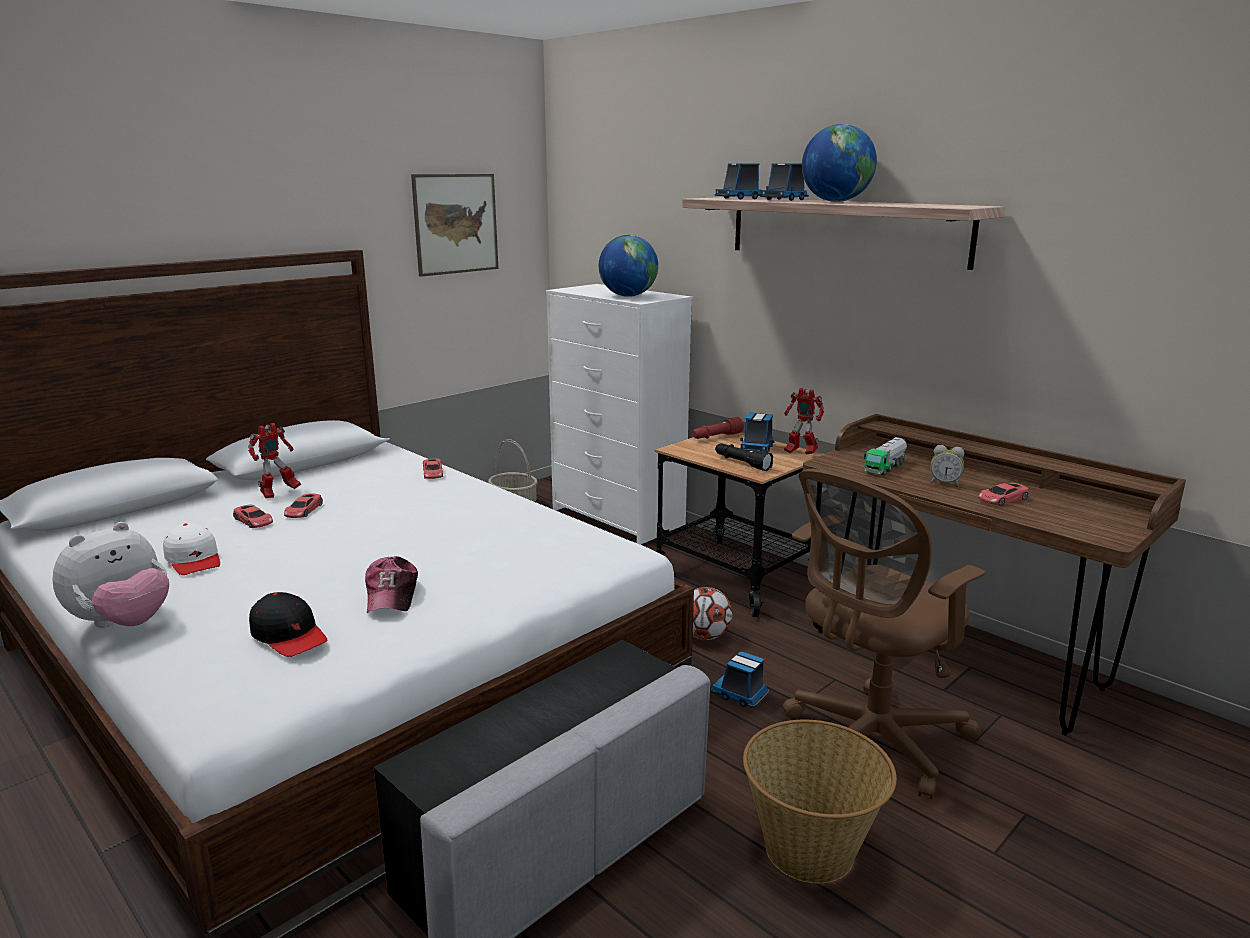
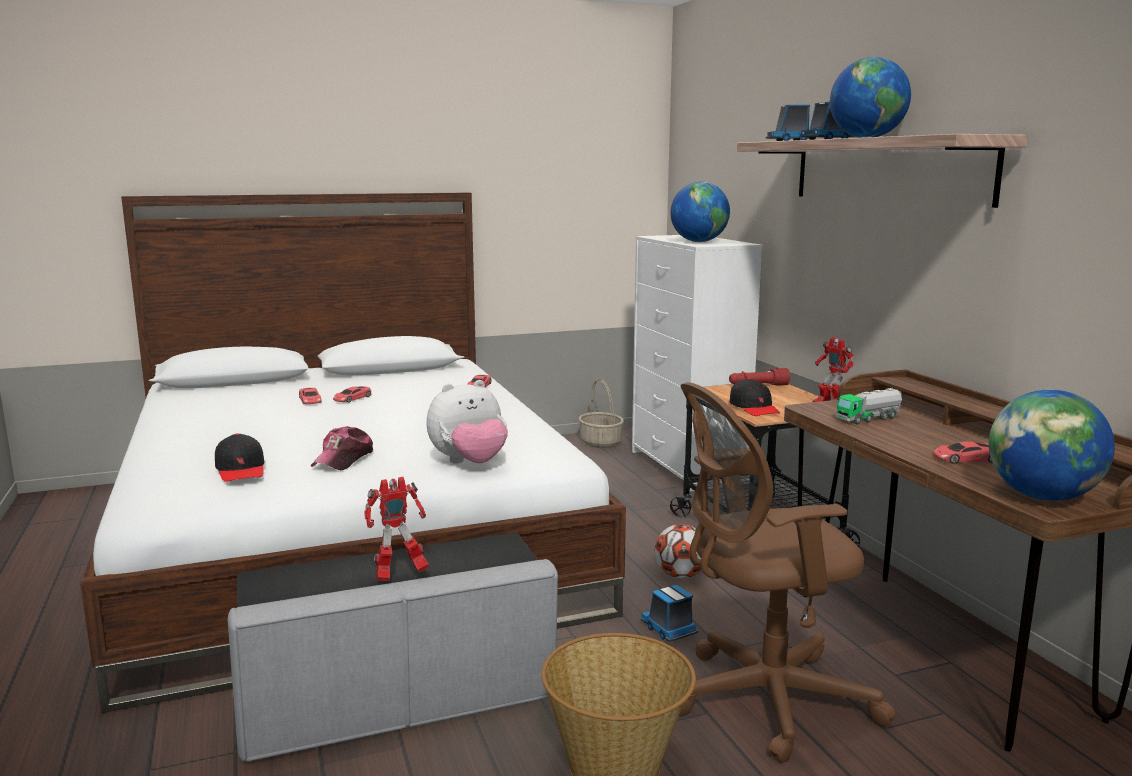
camera: 25 degrees right, 5 degrees down
(123, 623) = (156, 446): plush toy -> plush toy (469, 463)
(194, 560) = (242, 417): white cap -> none
(278, 493) = (348, 385): toy robot -> toy robot (399, 574)
(456, 224) = (568, 174): picture -> none
(741, 463) = (754, 408): black flashlight -> black cap
(757, 448) = (788, 398): toy truck -> none
(944, 483) = (916, 438): alarm clock -> none
(1096, 528) = (1042, 497): none -> globe

